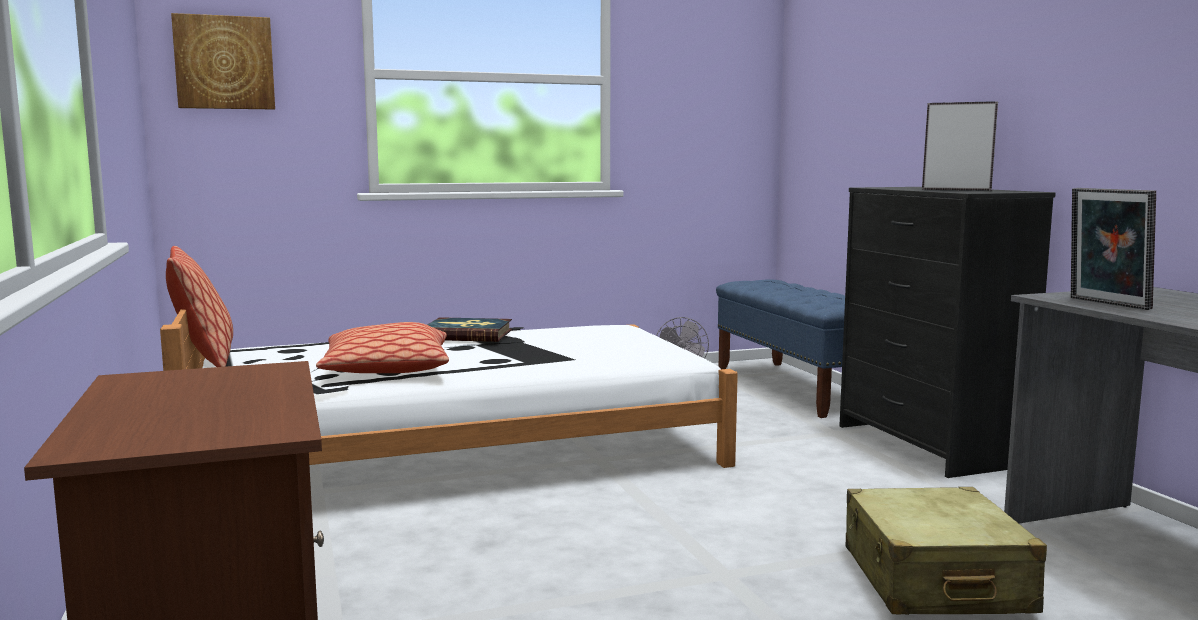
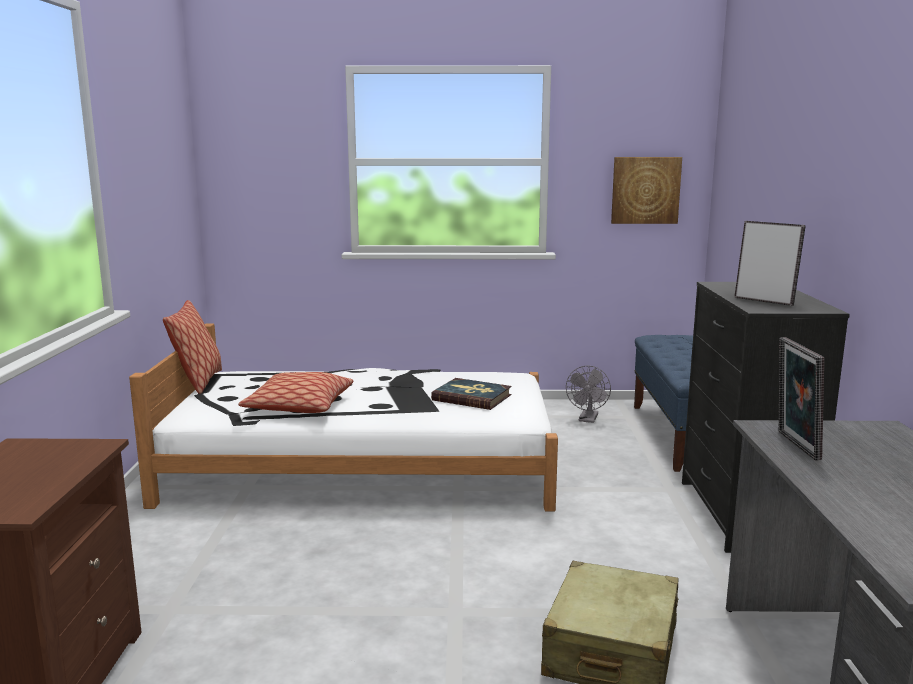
camera: 20 degrees right, 5 degrees up
(224, 63) = (249, 157): picture -> picture (645, 190)
(467, 334) = (388, 375): book -> book (472, 397)

